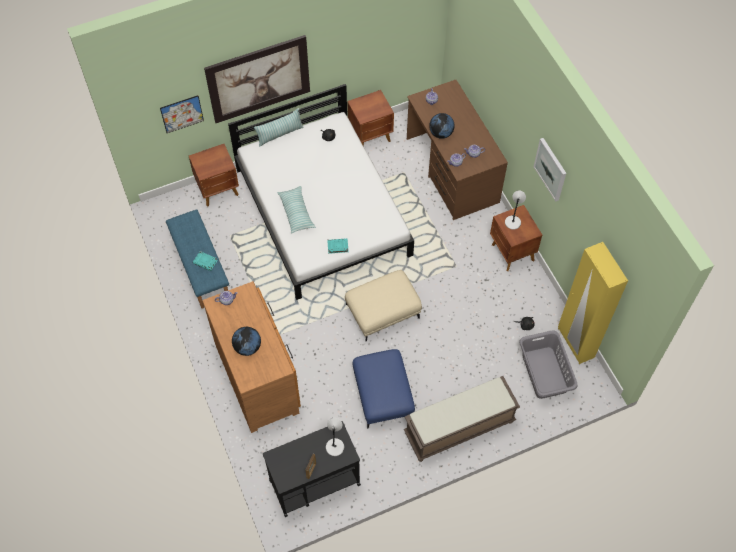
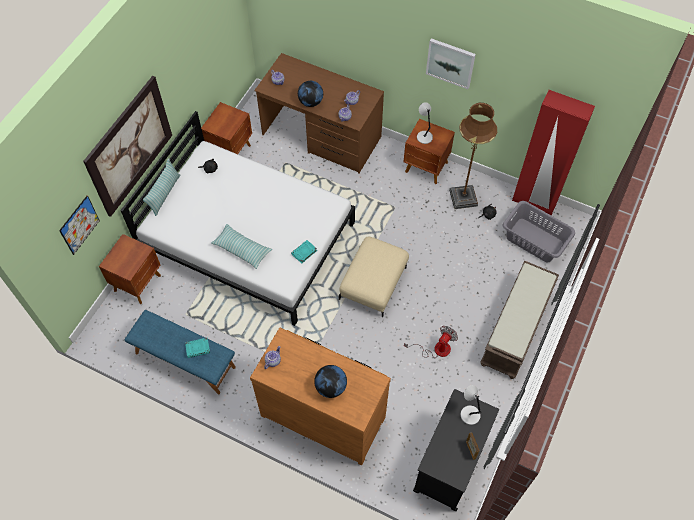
camera: 40 degrees left, 0 degrees up
(382, 395) = (436, 349): blue ottoman -> fan
(519, 297) = (463, 198): none -> brown floor lamp
(575, 343) = (534, 202): yellow wardrobe -> red wardrobe

